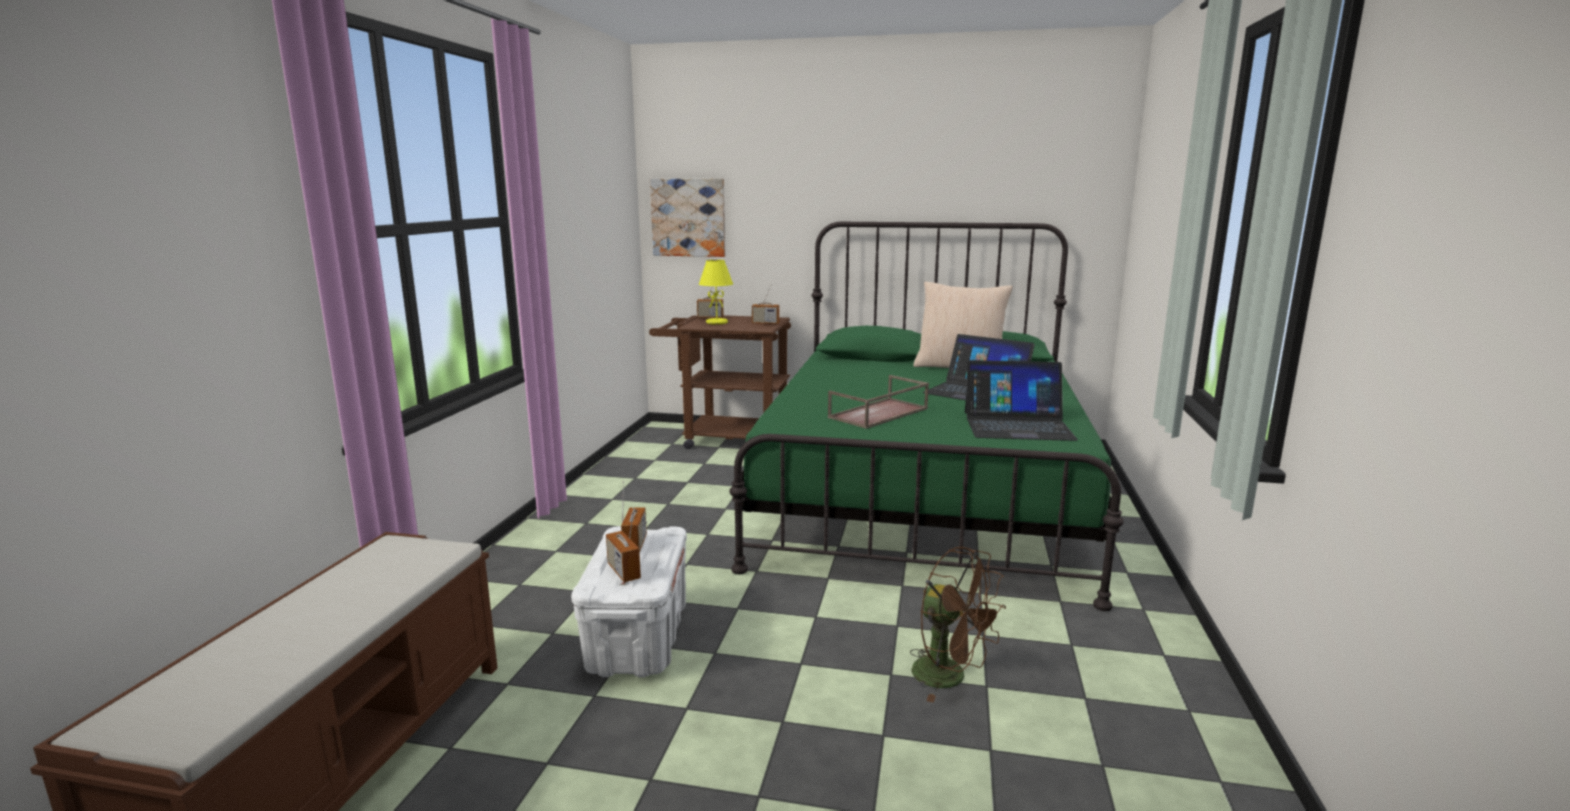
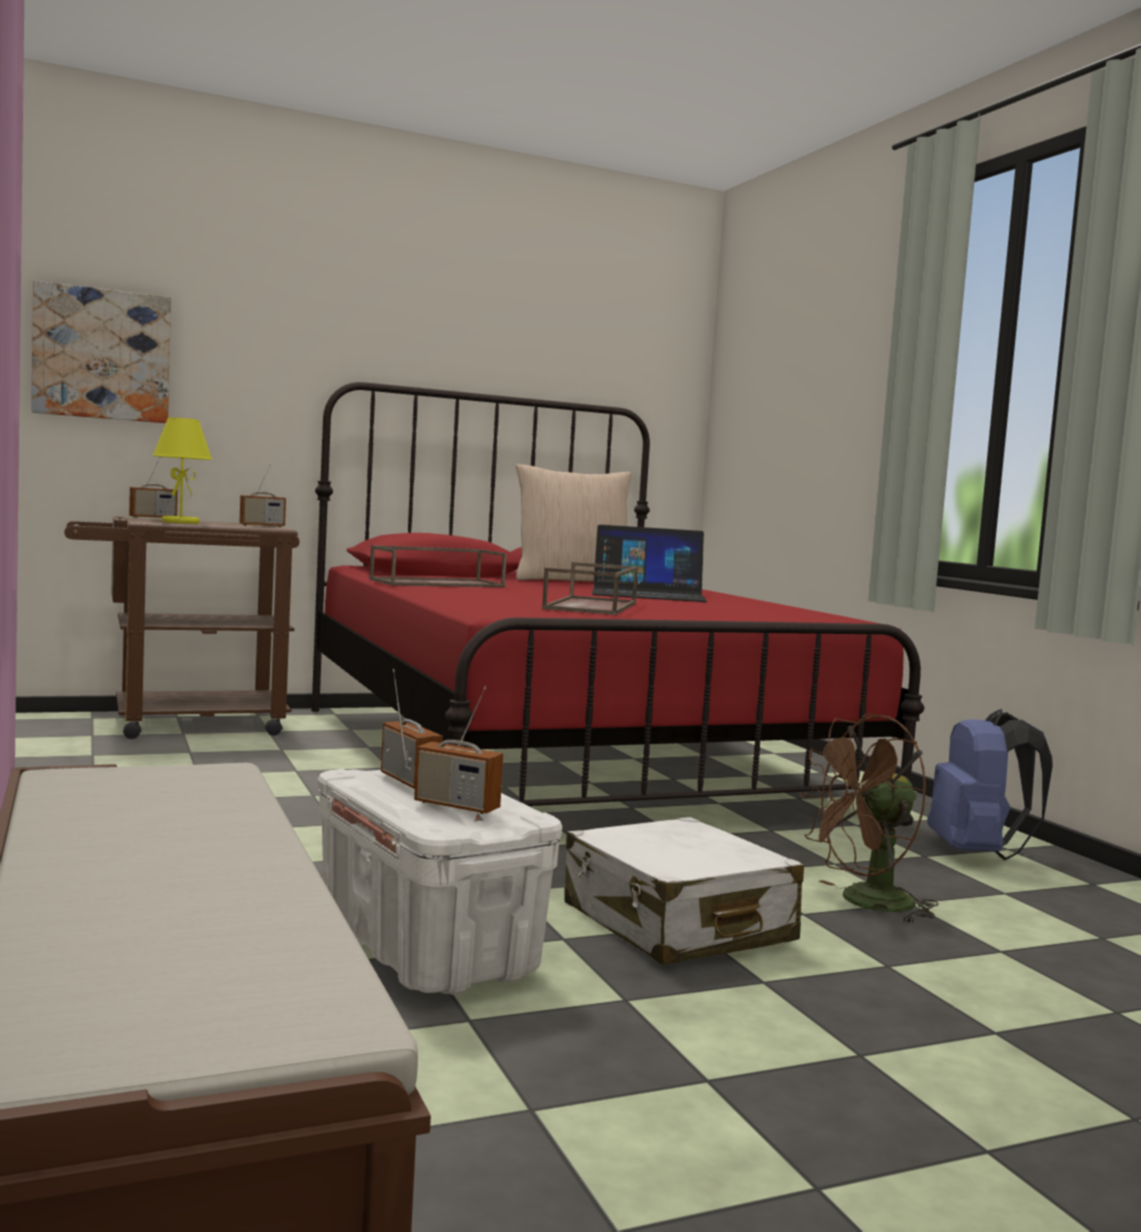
camera: 35 degrees left, 10 degrees down
(794, 660) = (676, 924): none -> white suitcase
(836, 374) = (438, 583): none -> brown tray
(922, 498) = (565, 759): green bed -> red bed
(950, 677) = (865, 903): brown fan -> brown fan turned 150 degrees clockwise
(1017, 425) = (764, 612): laptop -> none
(1124, 653) = (977, 854): none -> blue backpack

